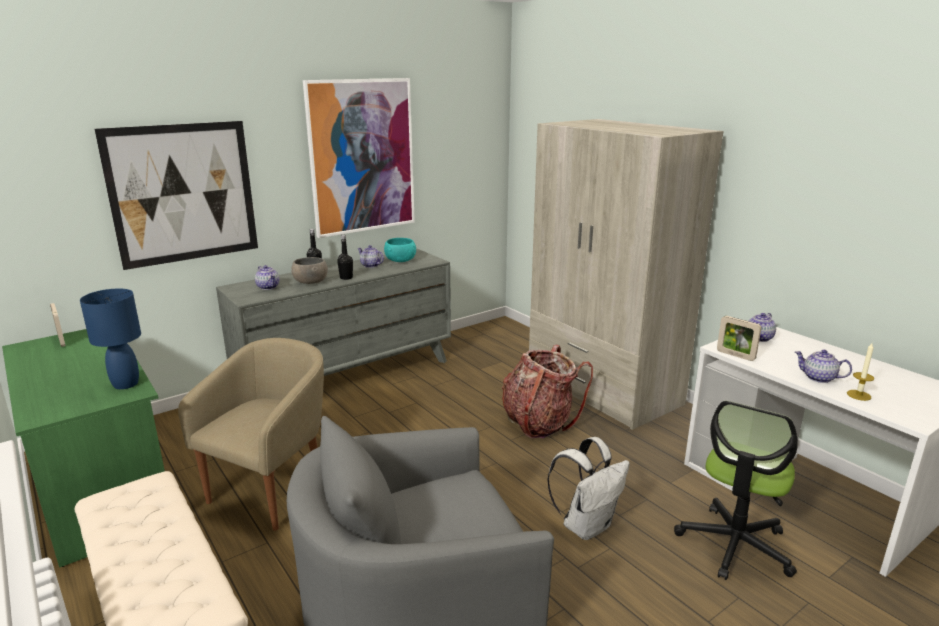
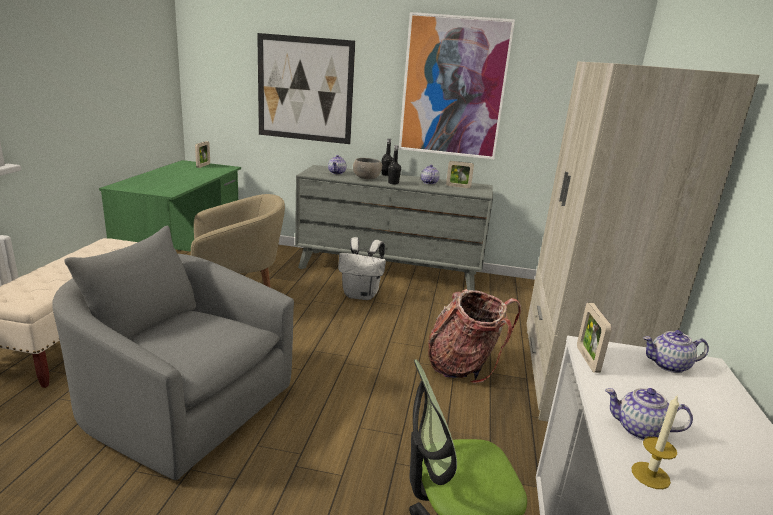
camera: 45 degrees right, 0 degrees up
(125, 384) = (174, 188): blue table lamp -> none
(400, 260) = (458, 186): turquoise bowl -> picture frame
(587, 525) = (357, 449): white backpack -> white backpack (361, 295)
(818, 378) = (639, 430): teapot -> teapot turned 60 degrees counterclockwise

